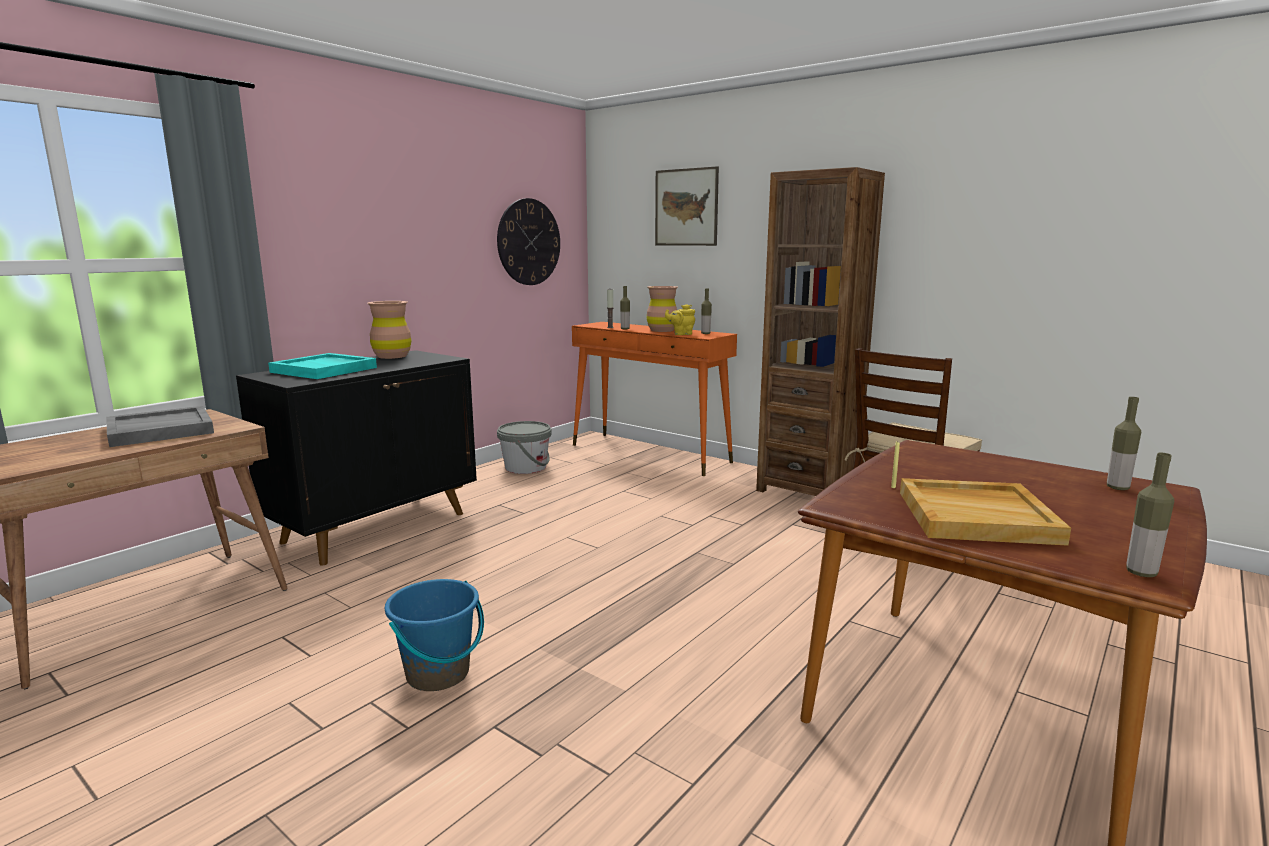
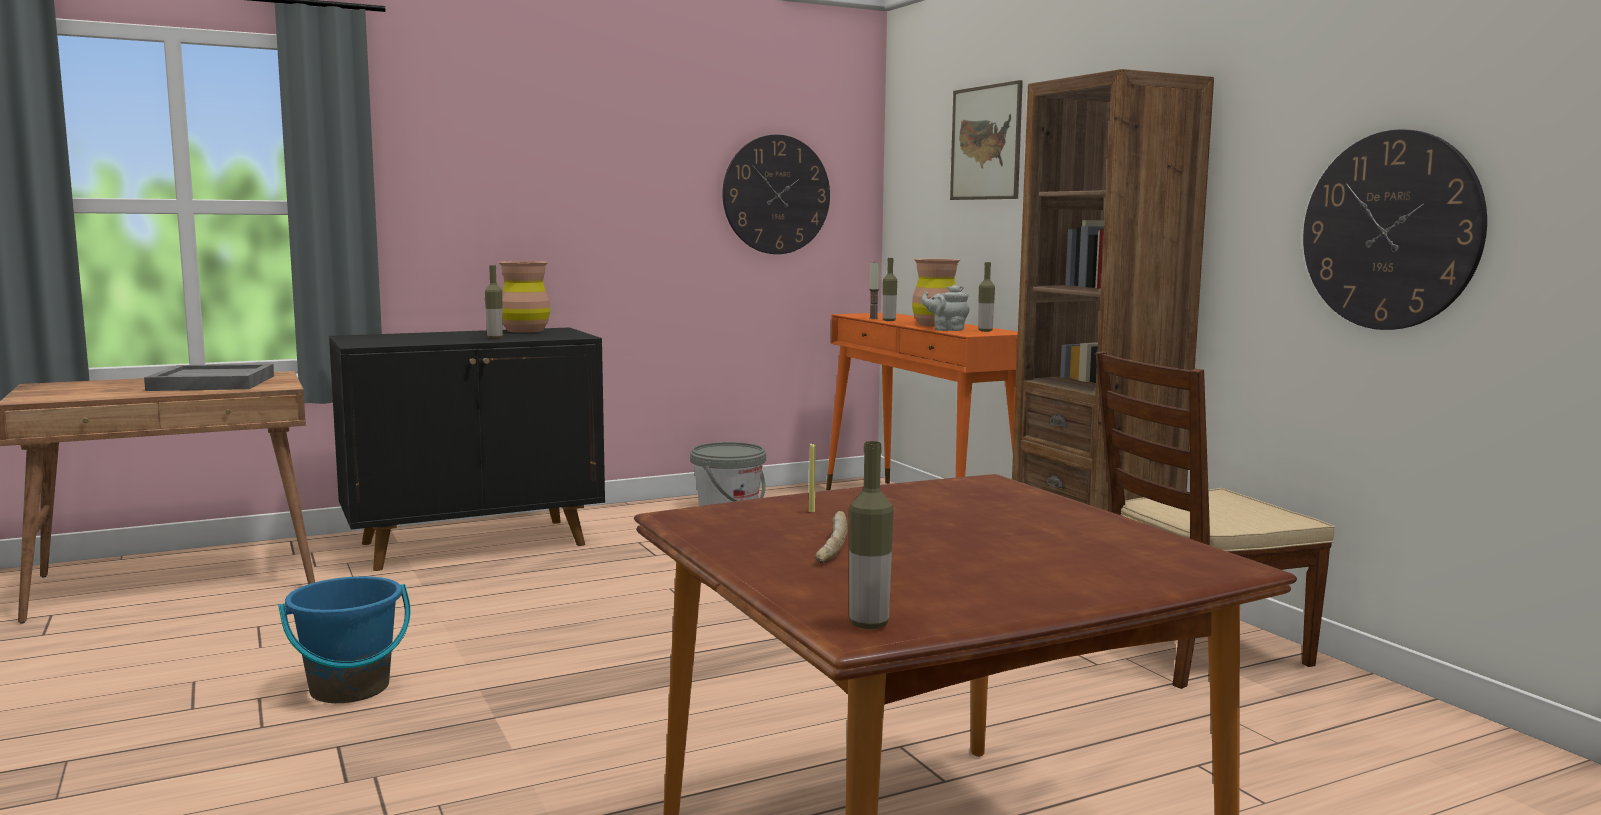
camera: 25 degrees right, 5 degrees down
(325, 370) = (421, 337): turquoise tray -> none
(681, 334) = (946, 329): yellow teapot -> grey teapot
(977, 516) = (830, 549): beige tray -> bread
(1012, 269) = (1390, 231): none -> wall clock
(1117, 488) = (1145, 555): bottle -> bottle (495, 338)

